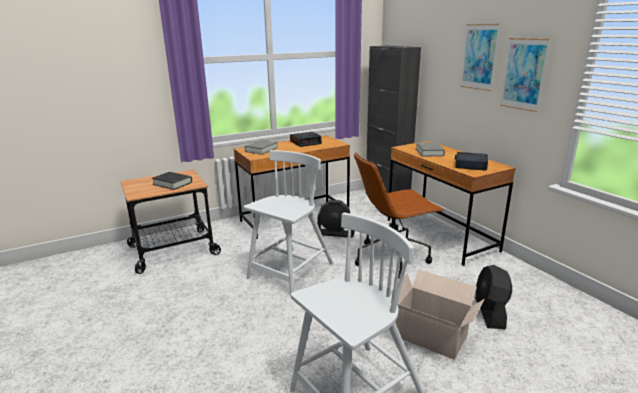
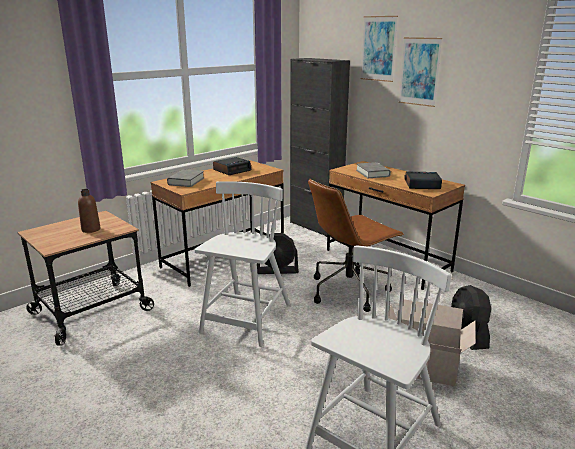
camera: 15 degrees left, 0 degrees up
(172, 183) = (91, 229): black book -> brown bottle
(524, 74) = (470, 89): picture -> picture (378, 48)

